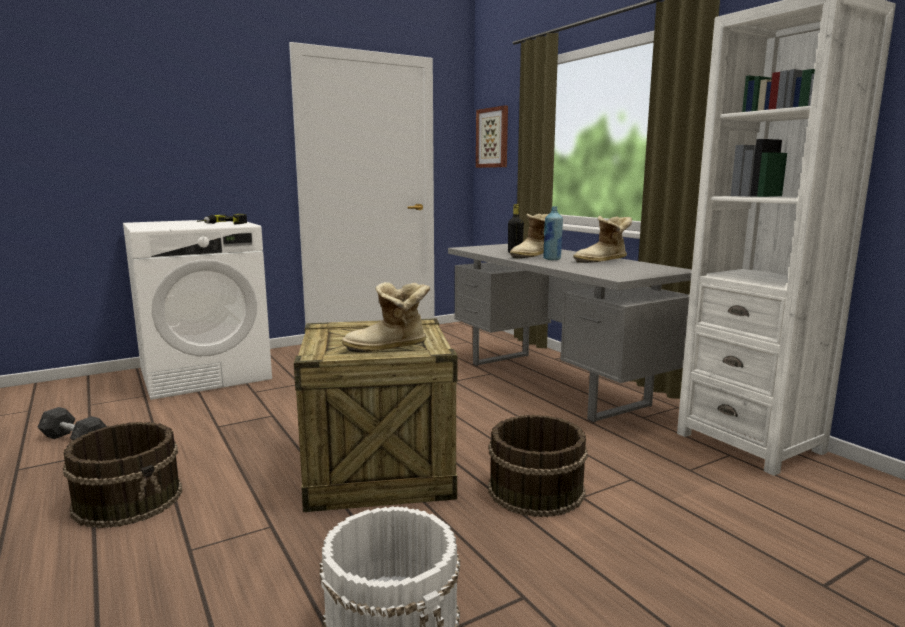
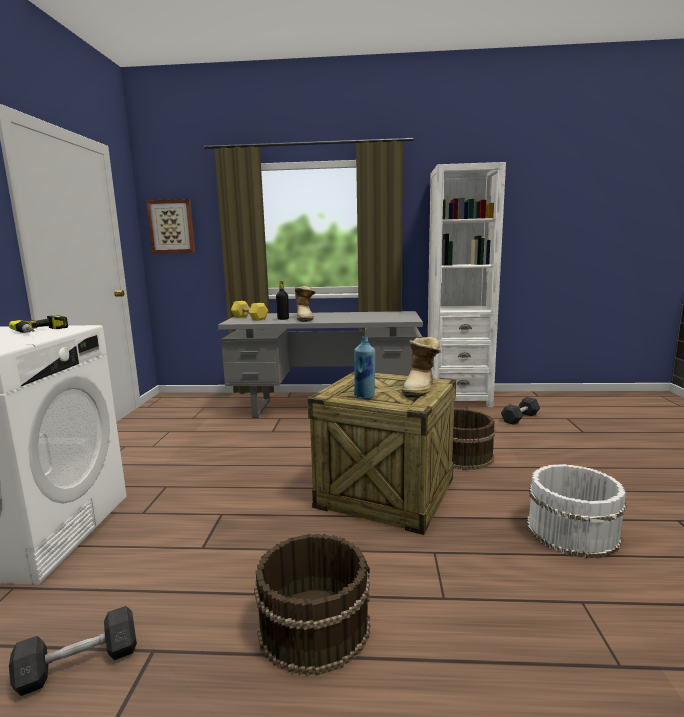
camera: 55 degrees left, 0 degrees up
(497, 247) = (249, 318): none -> yellow dumbbell
(552, 259) = (326, 318): blue bottle -> blue bottle (364, 397)
(603, 261) = (354, 314): boot -> none
(769, 508) = (520, 418): none -> grey dumbbell

